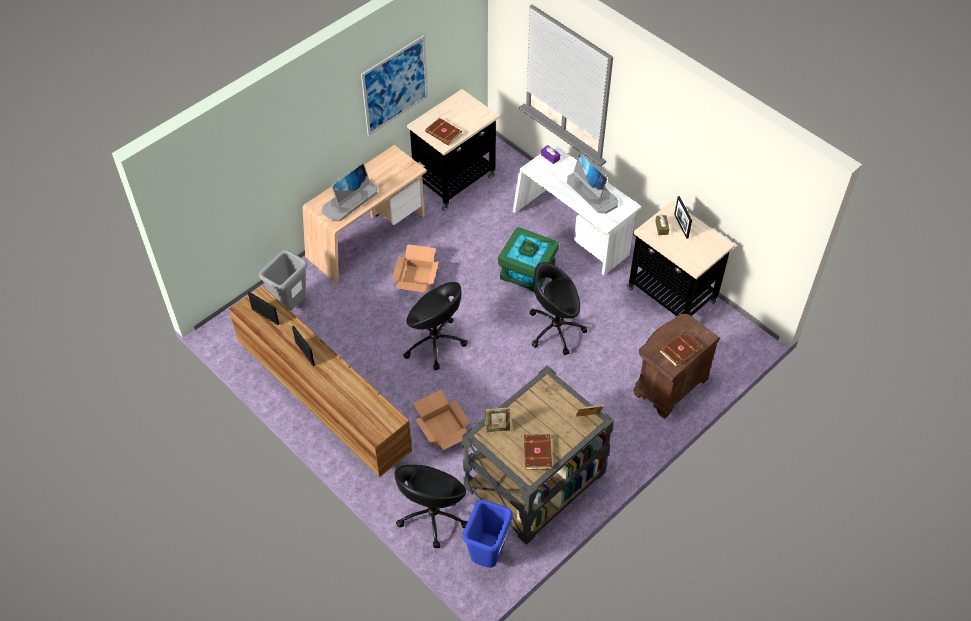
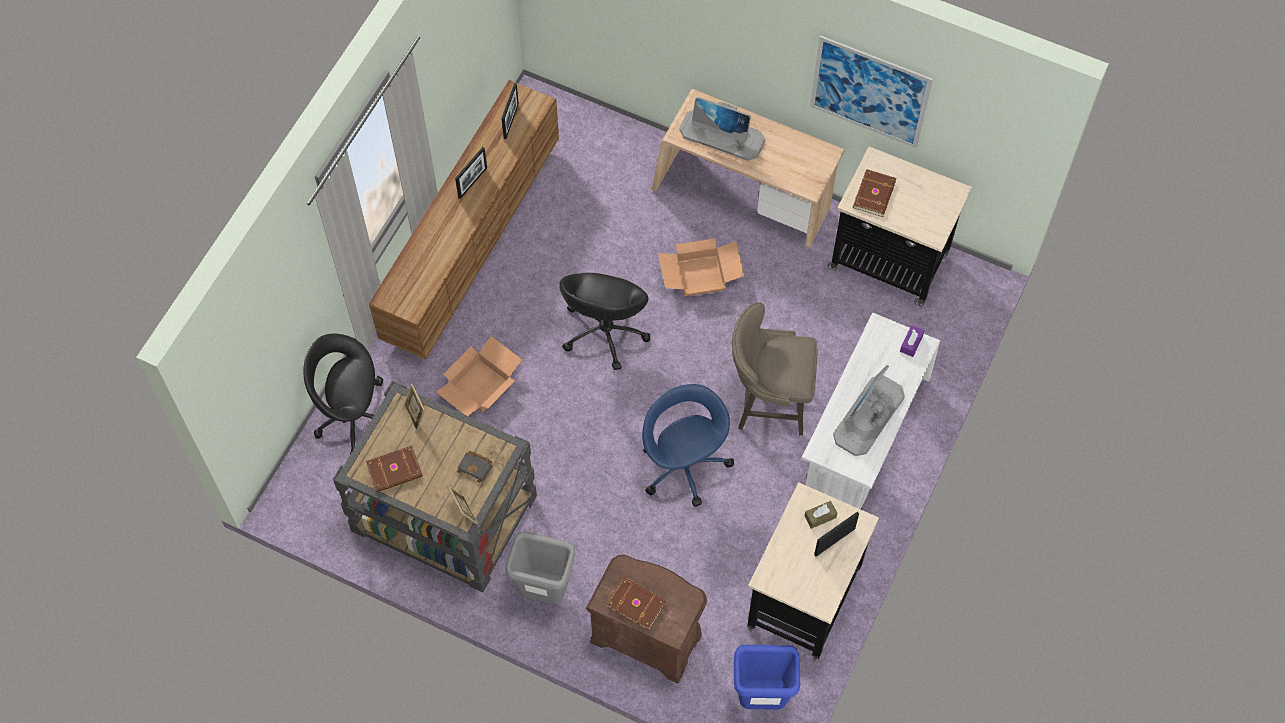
camera: 70 degrees right, 10 degrees up
(291, 306) = (598, 156): grey trash can -> grey trash can (545, 591)
(487, 556) = (321, 493): blue trash can -> blue trash can (761, 698)
(527, 271) = (768, 403): green storage box -> beige stool
(554, 329) = (684, 466): black office chair -> blue office chair
(554, 402) = (476, 467): none -> black book

